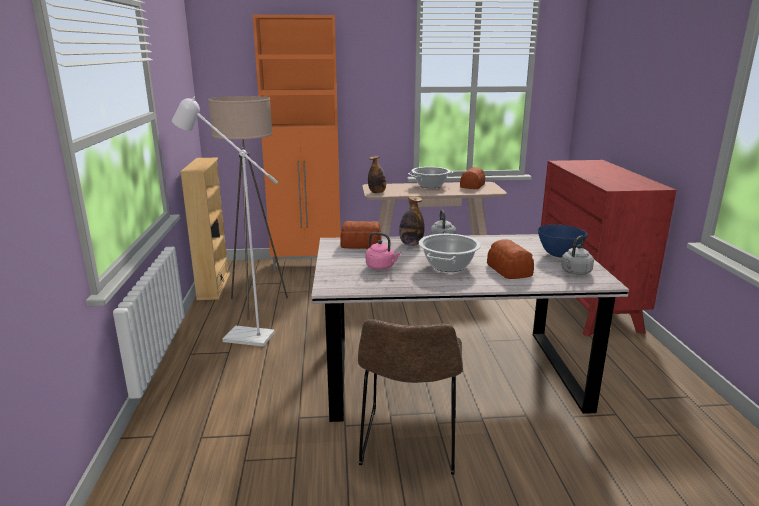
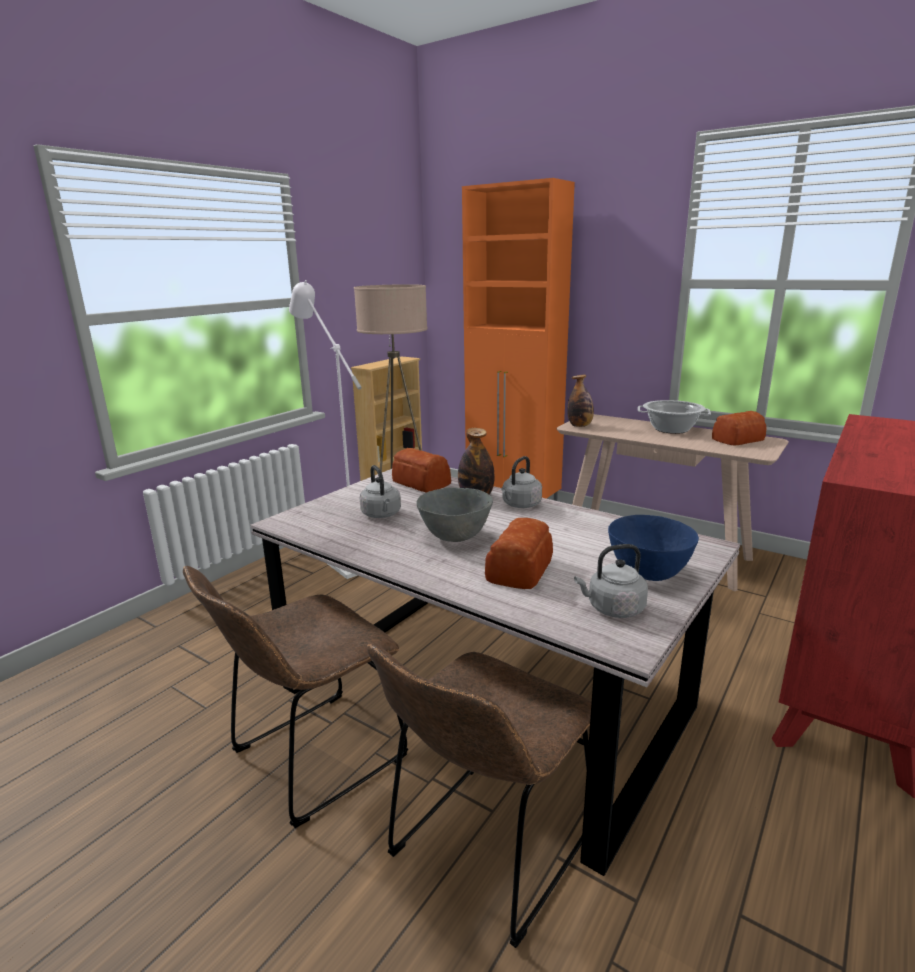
camera: 40 degrees right, 0 degrees up
(381, 267) = (382, 515): pink kettle -> grey kettle
(448, 266) = (455, 537): cooking pot -> grey bowl
(546, 430) = (486, 851): none -> brown chair

